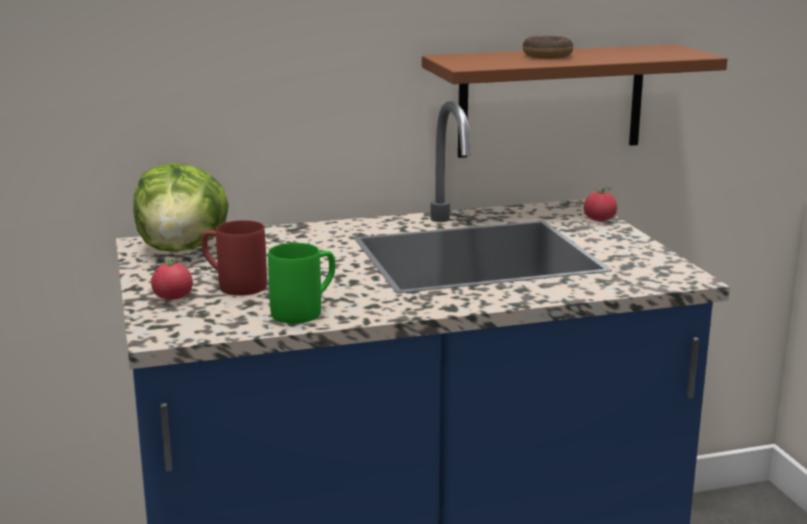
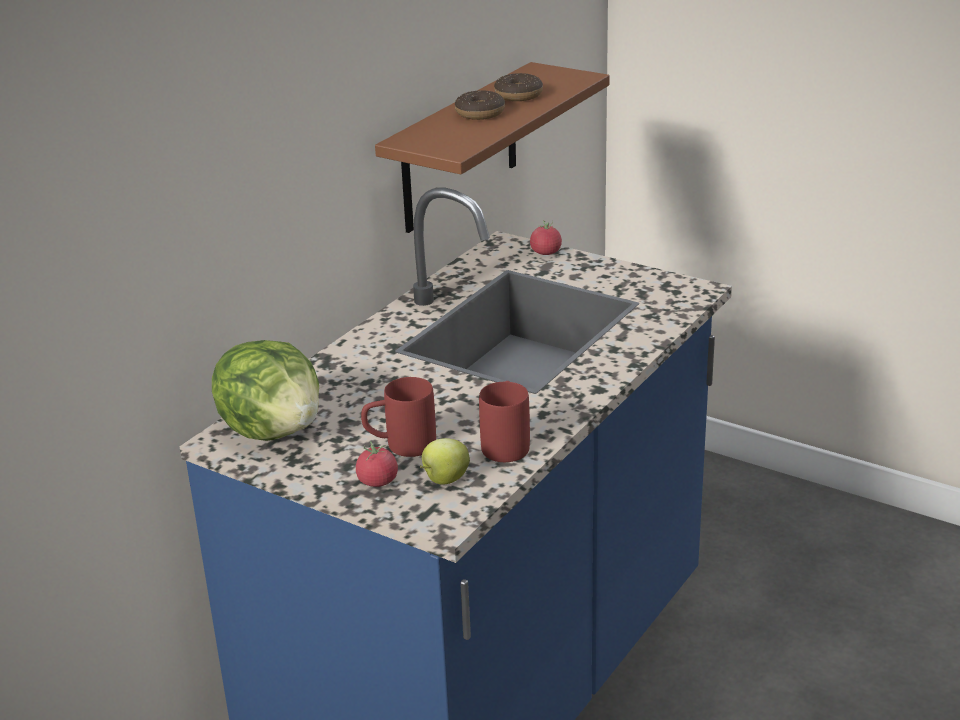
camera: 40 degrees left, 10 degrees up
(215, 314) = (444, 480): none -> apple
(306, 311) = (506, 443): green mug -> red mug
(608, 54) = (518, 95): none -> donut

